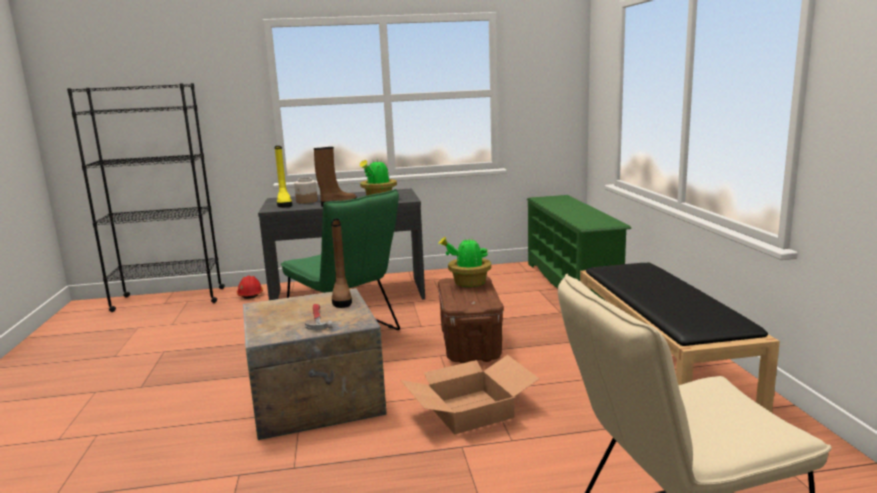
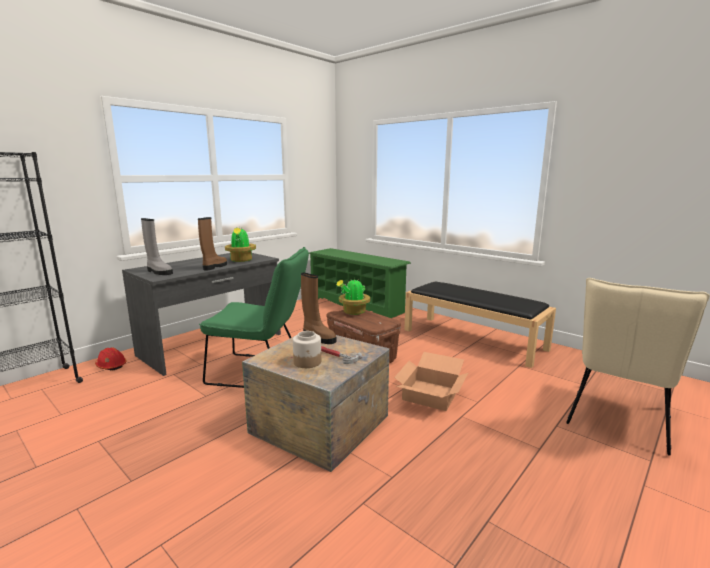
camera: 40 degrees left, 0 degrees up
(284, 204) = (158, 272): yellow boot -> grey boot
(306, 201) = (176, 268): jar -> jar (307, 362)

